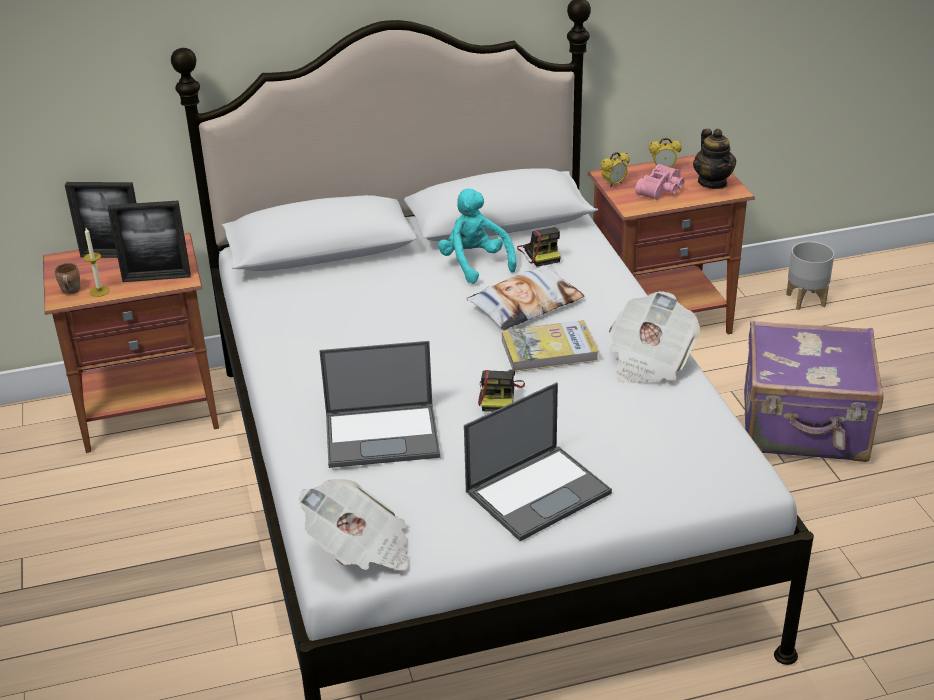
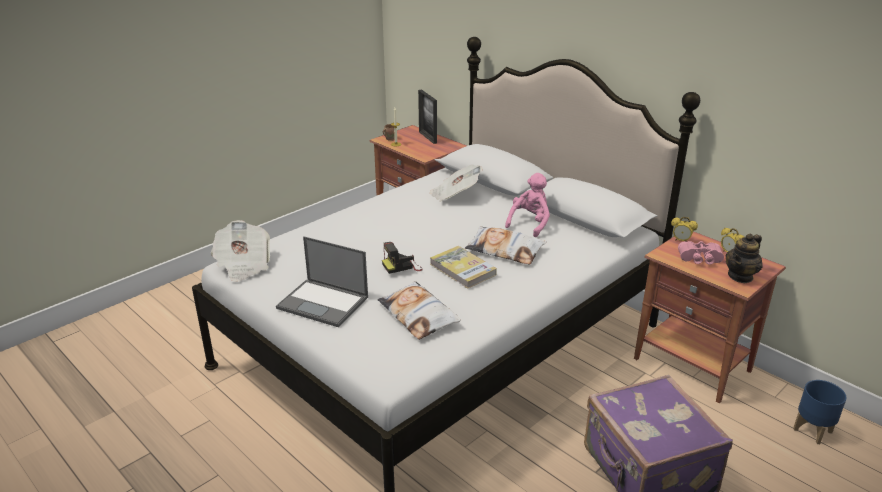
camera: 60 degrees right, 5 degrees down
(156, 278) = (420, 151): picture frame -> none
(383, 435) = (337, 243): laptop -> none
(475, 264) = (530, 223): turquoise plush toy -> pink plush toy
(540, 253) = (565, 239): camera -> none
(629, 419) = (418, 315): none -> pillow
(649, 360) = (487, 306): newspaper -> newspaper (455, 195)
(806, 300) = (813, 431): grey planter -> blue planter

